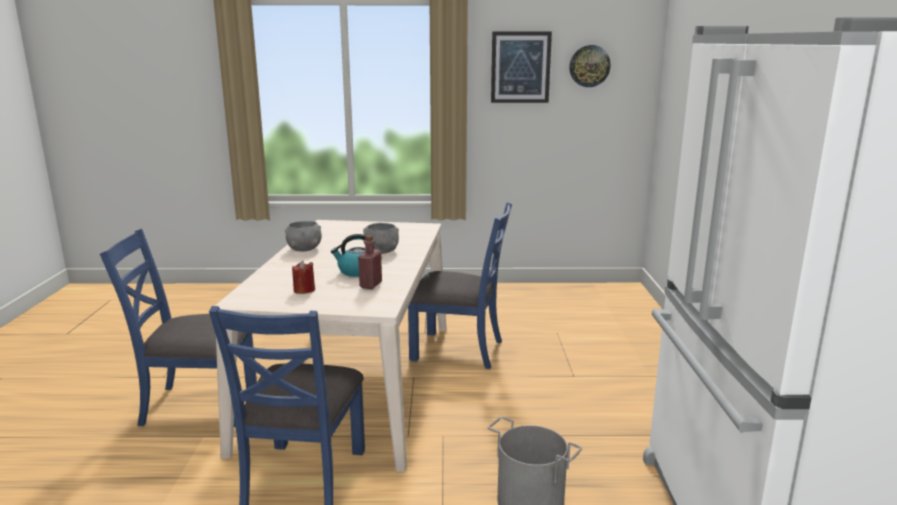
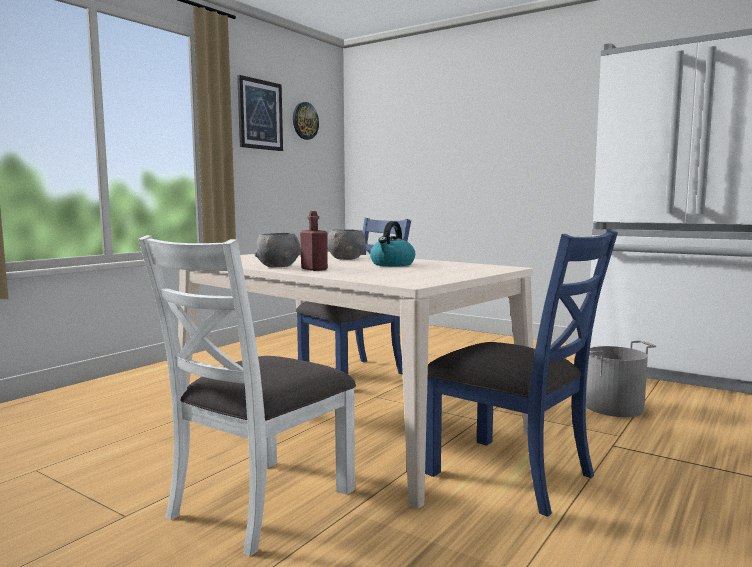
camera: 55 degrees left, 10 degrees down
(198, 405) = (260, 502): blue chair -> white chair
(304, 290) = (417, 273): red candle -> none
(371, 285) = (439, 265): red bottle -> red bottle (314, 269)

